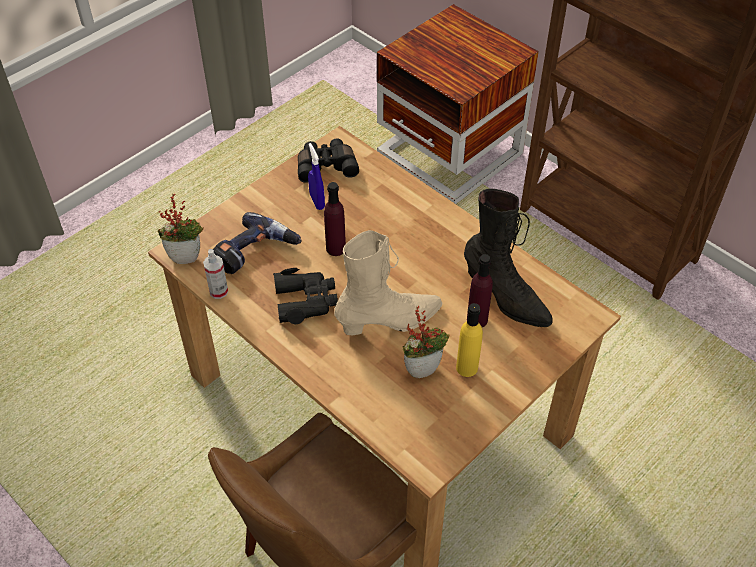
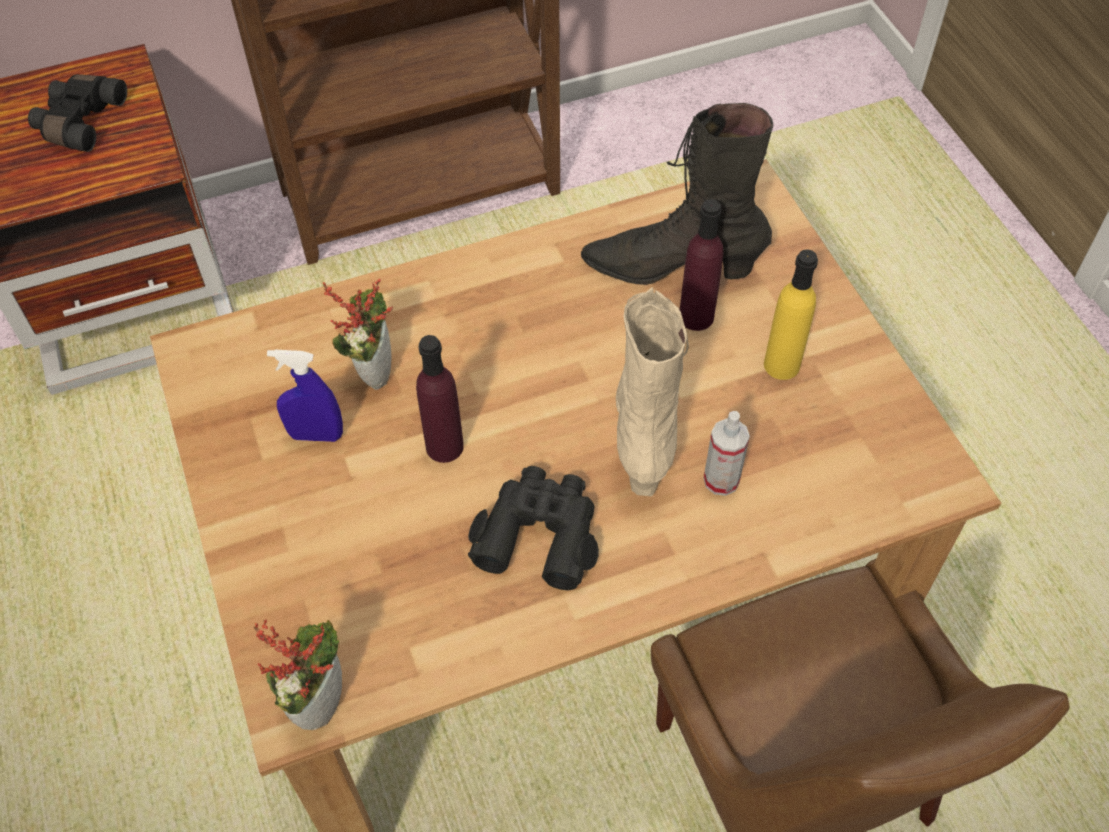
camera: 65 degrees left, 5 degrees up
(218, 291) = (440, 669): spray bottle -> spray bottle (721, 480)
(255, 254) = (384, 576): power drill -> none
(326, 166) = (239, 390): black binoculars -> black binoculars (79, 122)
(423, 367) = (758, 419): potted plant -> potted plant (372, 370)
(505, 298) = (671, 267): black boot -> black boot turned 150 degrees counterclockwise

